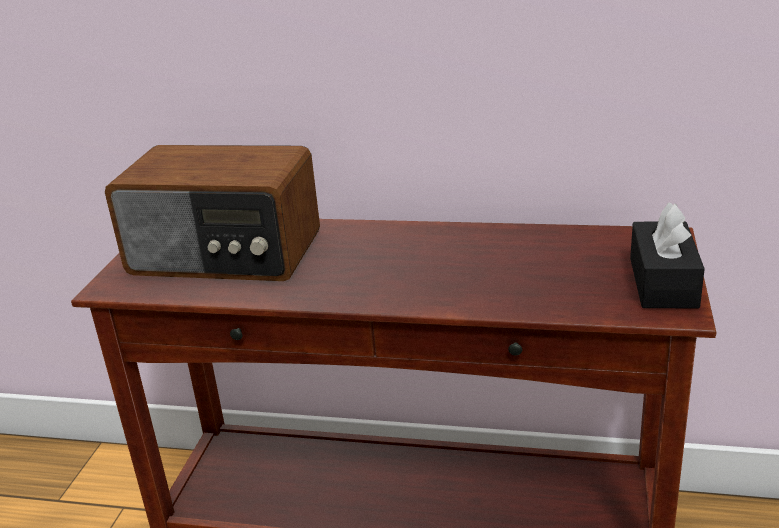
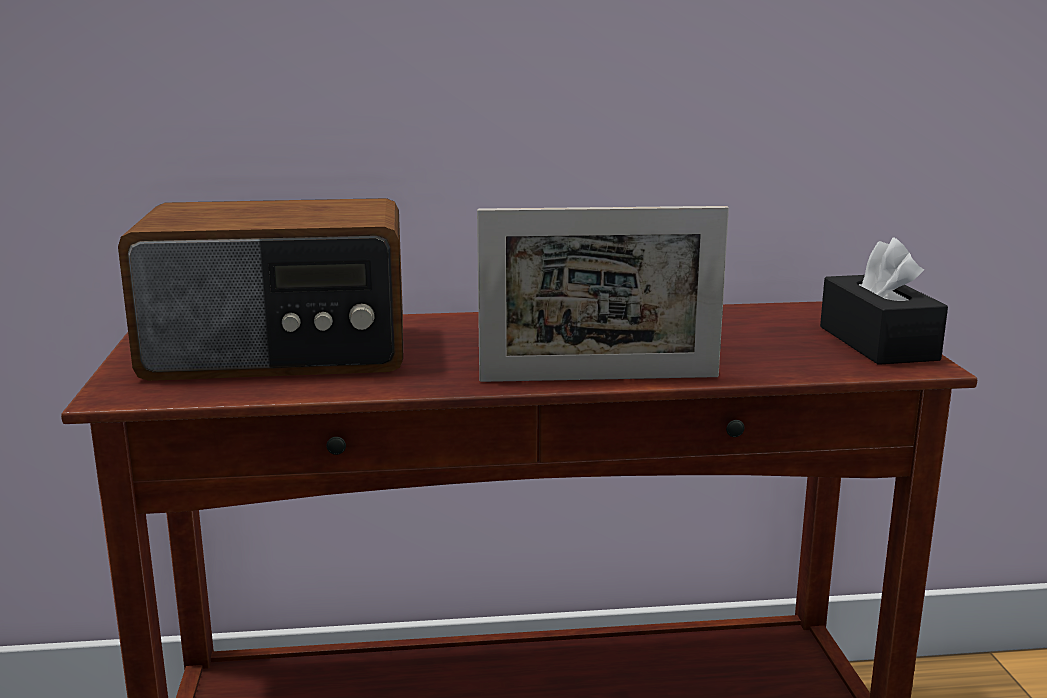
camera: 20 degrees left, 10 degrees down
(418, 303) = (599, 379): none -> picture frame

